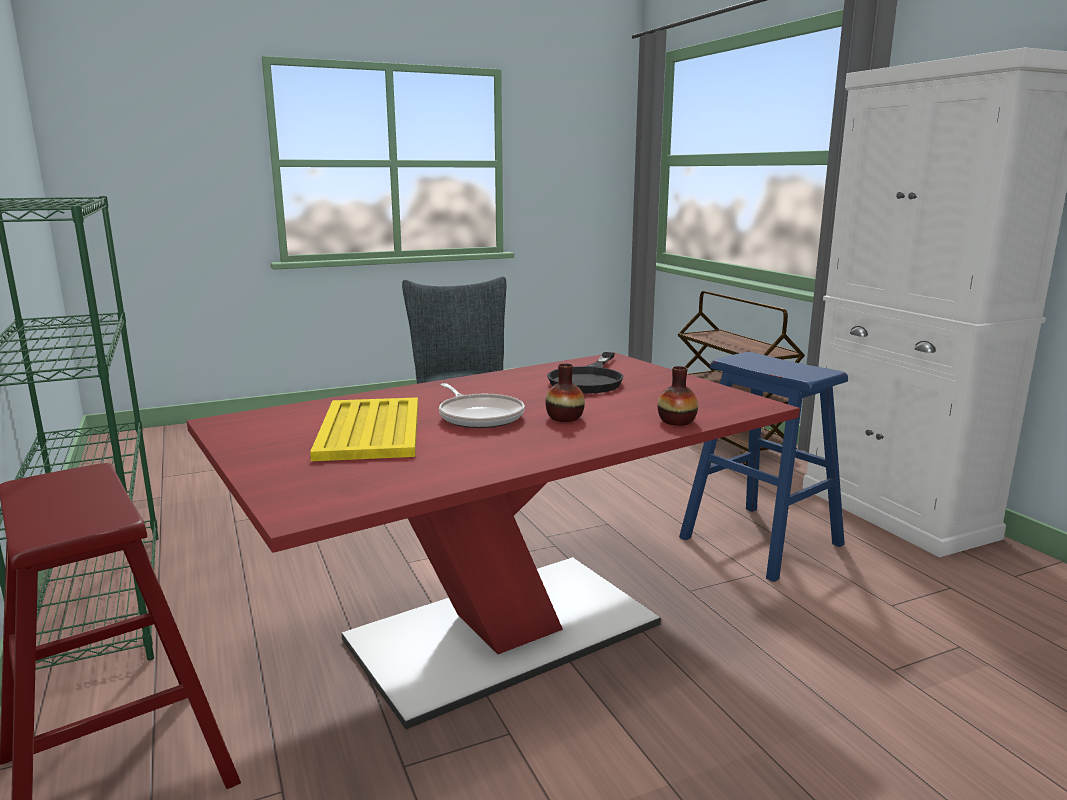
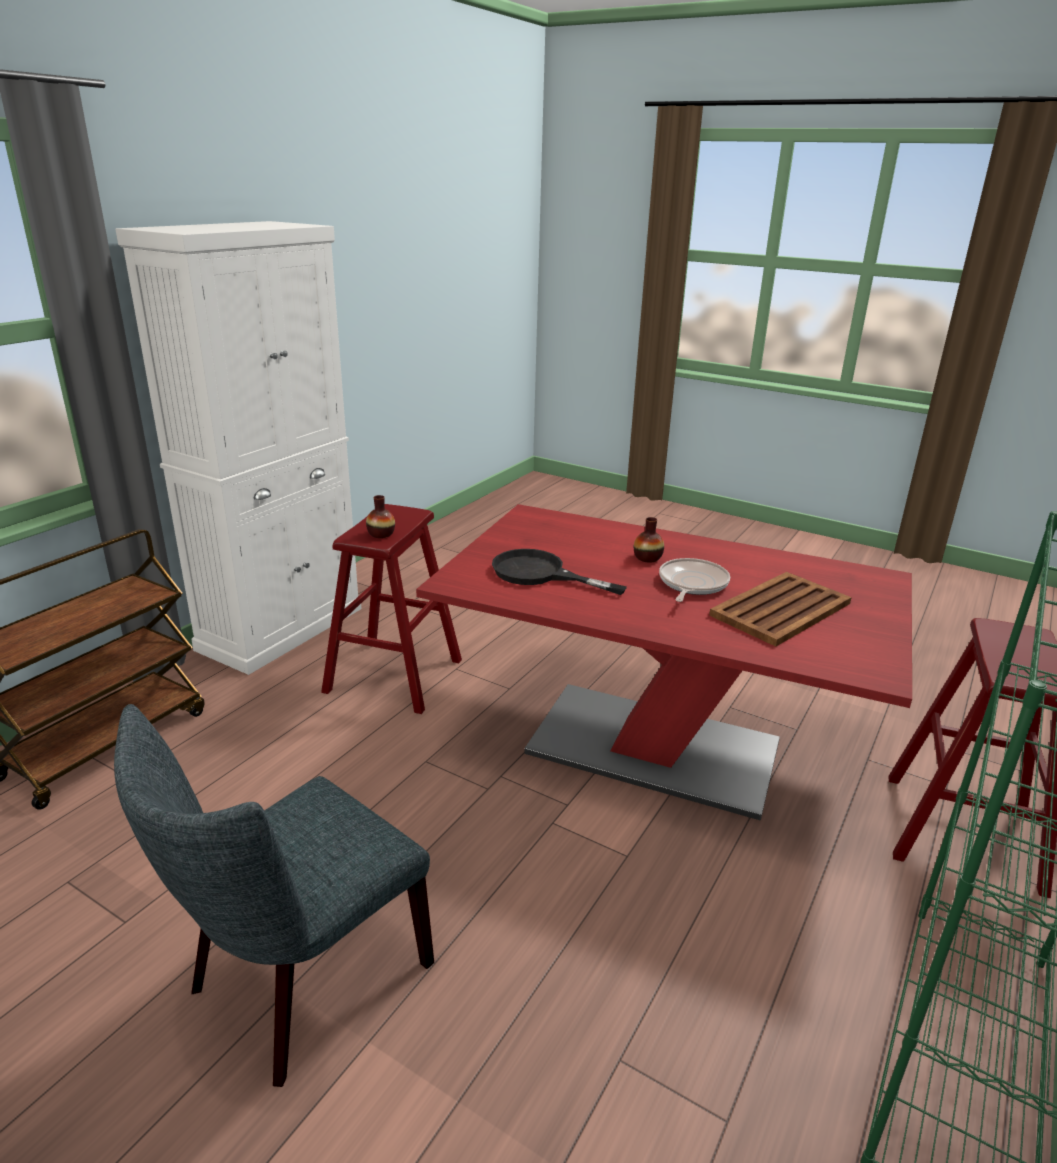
camera: 125 degrees left, 10 degrees up
(369, 431) = (782, 609): yellow tray -> brown tray
(589, 380) = (540, 574): black frying pan -> black frying pan turned 135 degrees counterclockwise
(676, 421) = (601, 528): vase -> vase (381, 534)
(761, 541) = (394, 675): blue stool -> red stool

